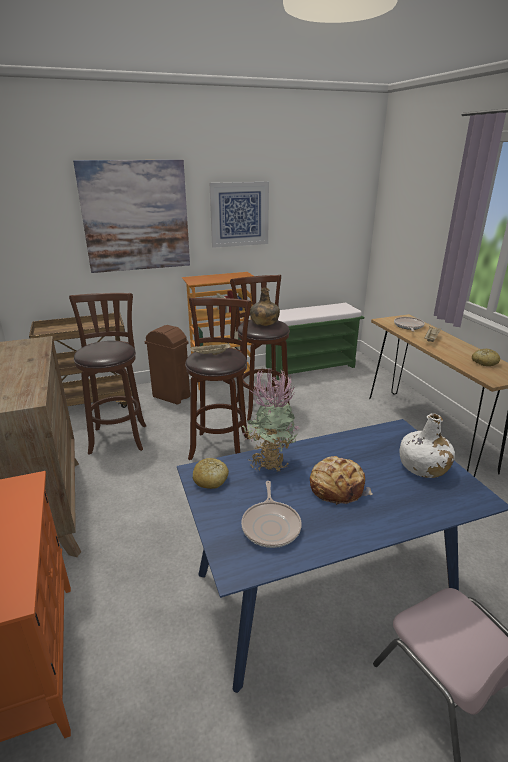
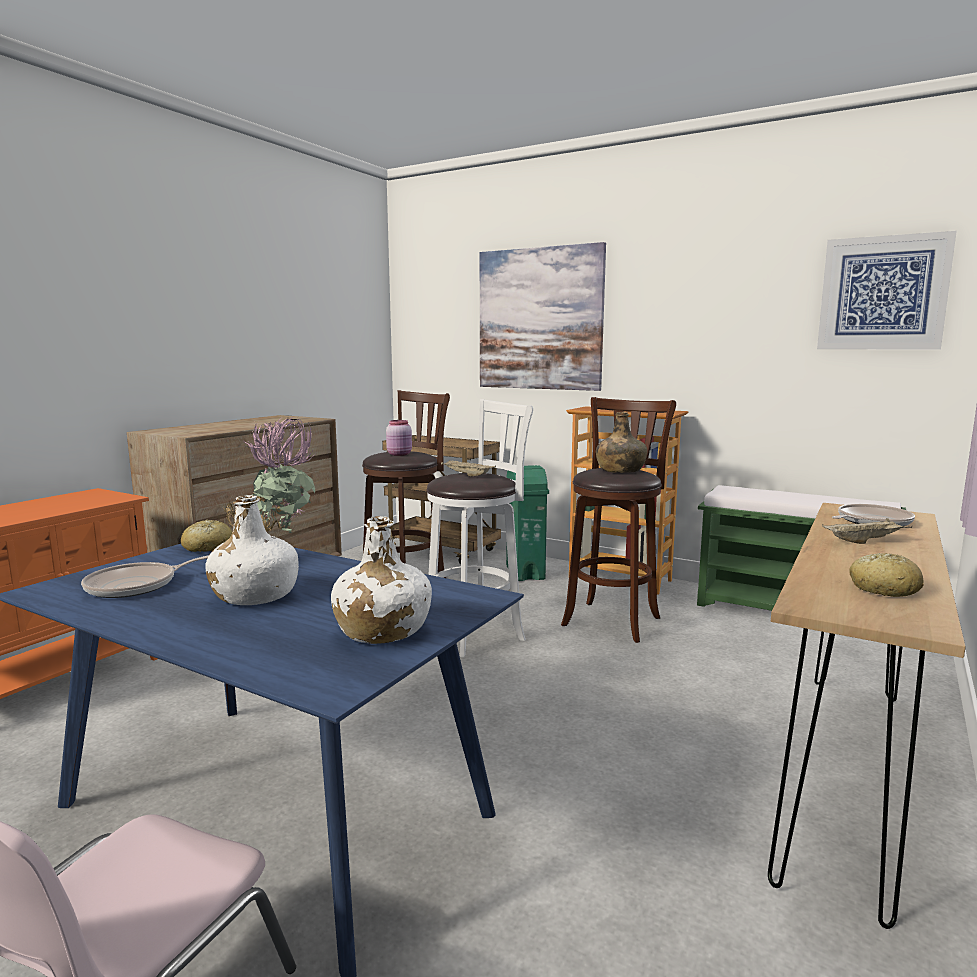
camera: 50 degrees right, 15 degrees down
(108, 348) = (400, 454): none -> pink jar
(171, 396) = (525, 572): brown trash can -> green trash can
(220, 446) = (478, 632): brown stool -> white stool
(239, 214) = (685, 319): picture -> picture (882, 293)
(337, 487) = (255, 596): bread -> white bottle

